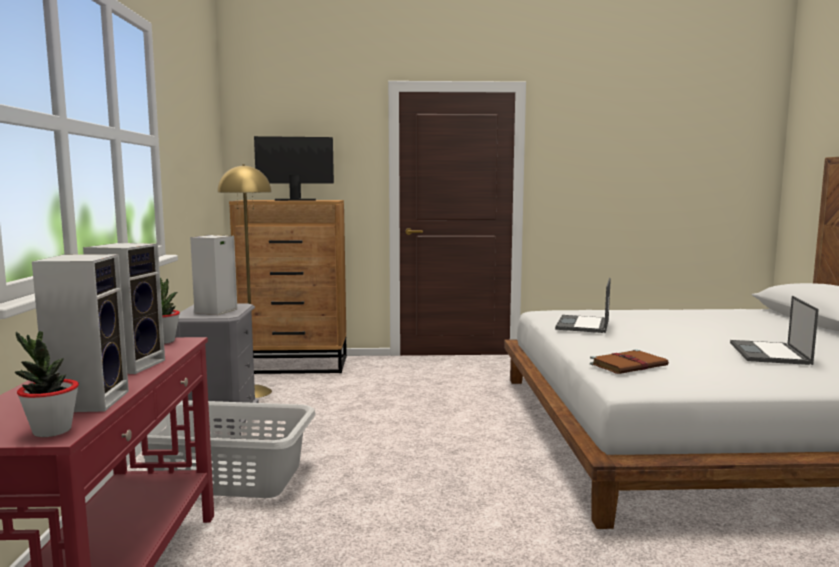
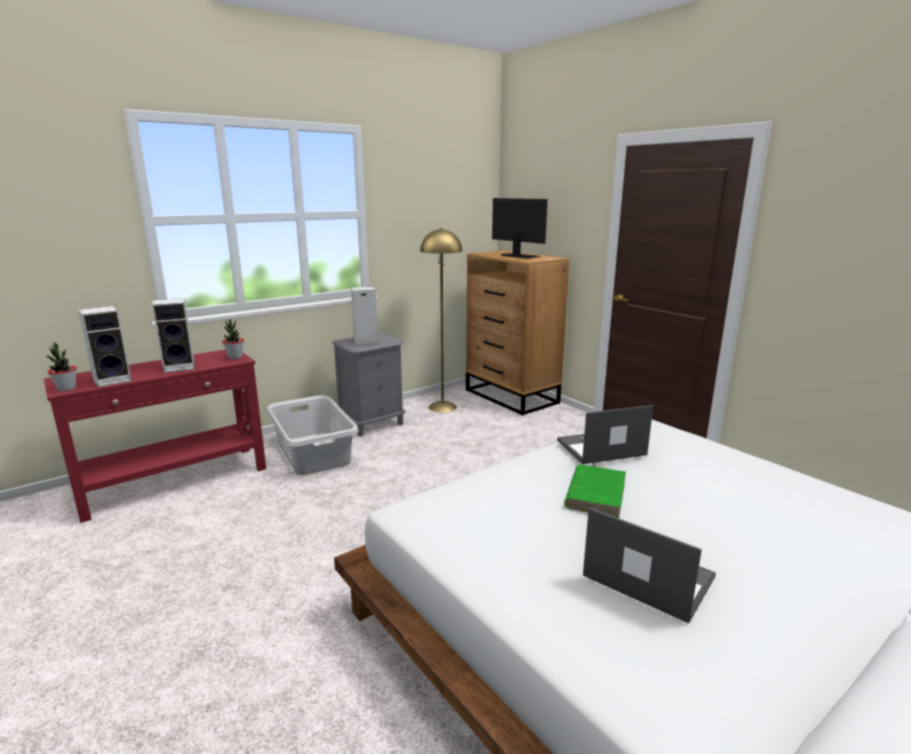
camera: 55 degrees right, 10 degrees up
(629, 365) = (472, 498): brown book -> none
(651, 341) = (595, 493): none -> green book
(770, 353) = (646, 576): laptop -> laptop turned 60 degrees clockwise

